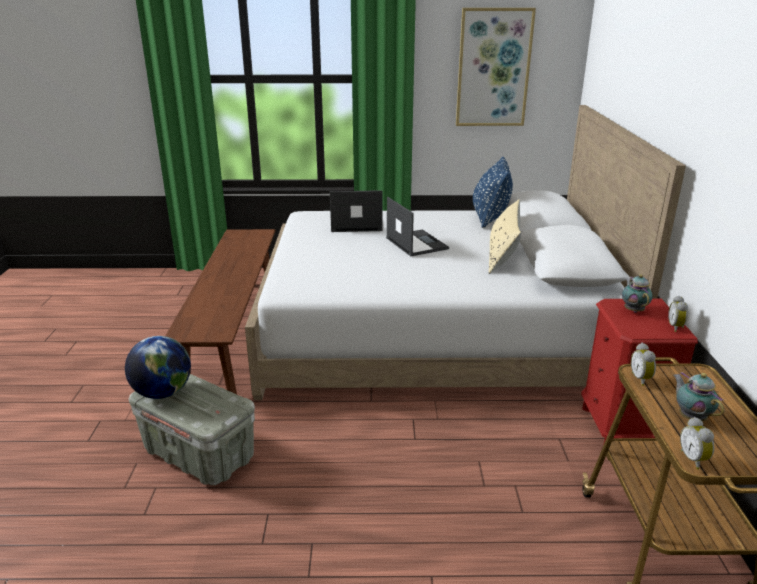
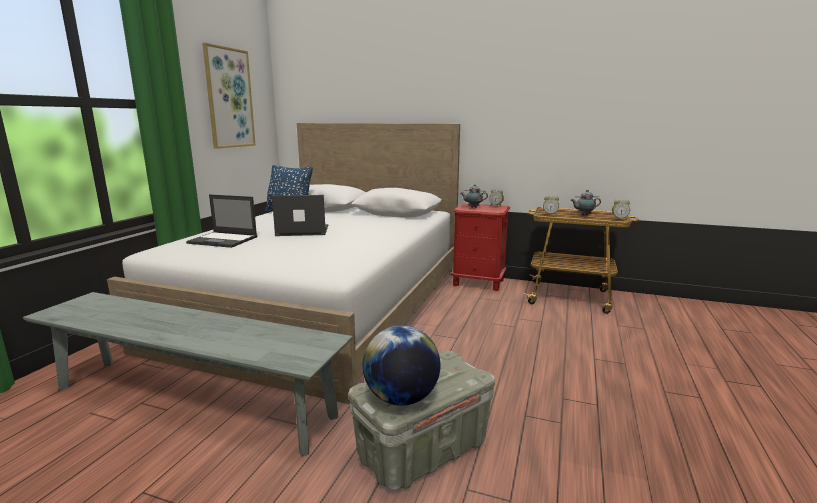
camera: 70 degrees left, 10 degrees down
(235, 332) = (191, 401): brown bench -> grey bench
(355, 224) = (223, 240): laptop -> laptop turned 90 degrees counterclockwise
(503, 255) = (358, 218): beige pillow -> none

